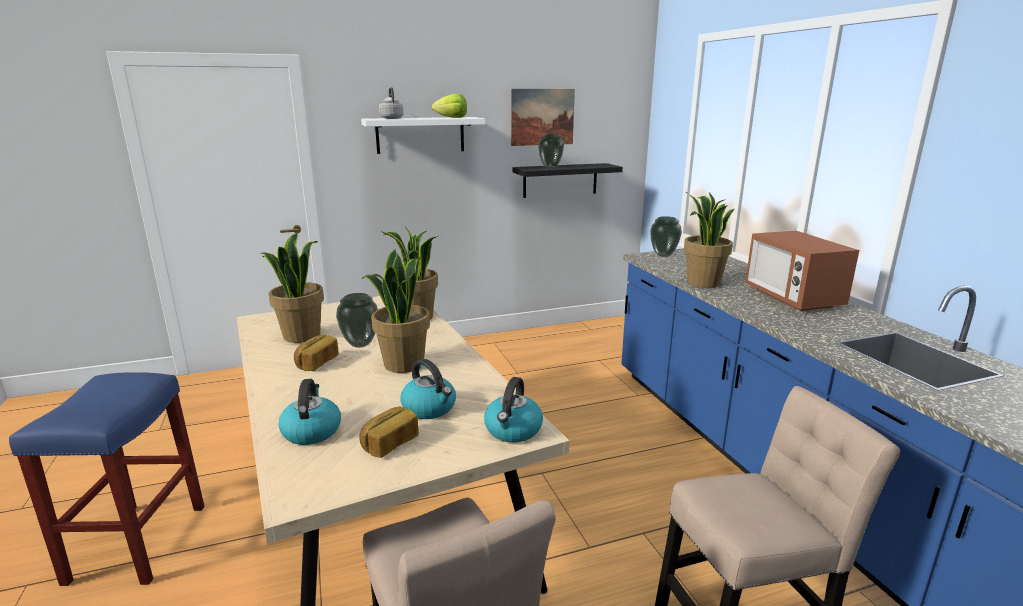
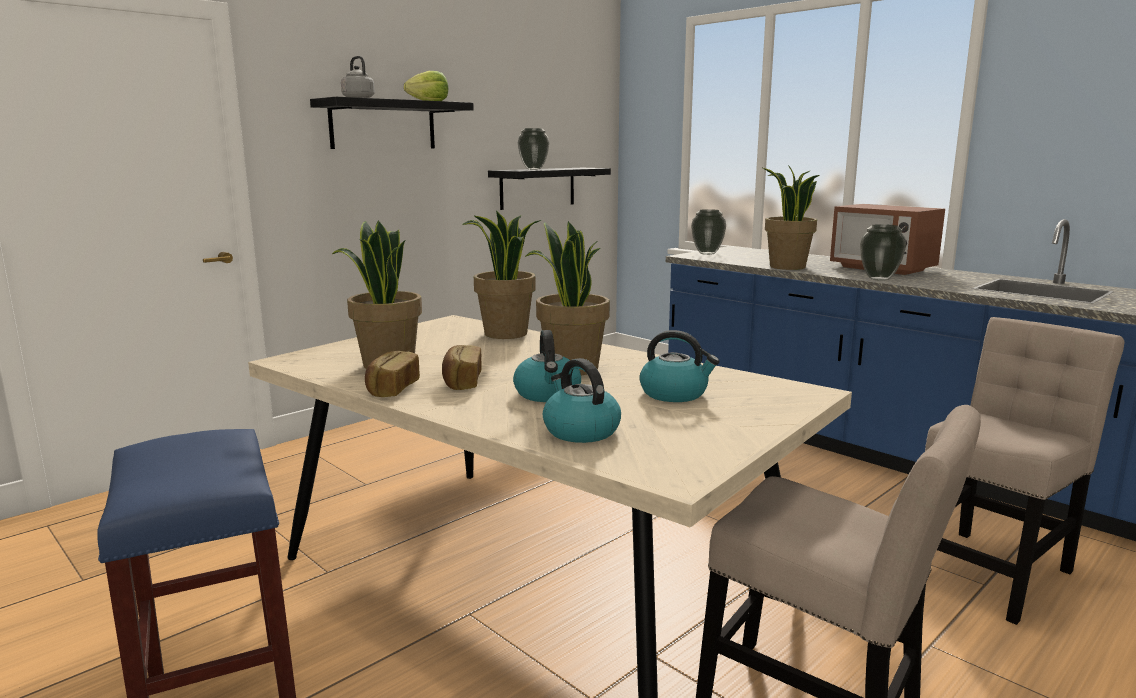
camera: 25 degrees left, 5 degrees down
(360, 344) = (483, 361): vase -> vase (878, 279)
(389, 443) = (688, 423): bread -> bread (392, 389)
(420, 135) = (383, 125): white shelf -> black shelf
(513, 430) = (790, 394): kettle -> kettle (548, 394)
(542, 117) = (517, 108): picture -> none

